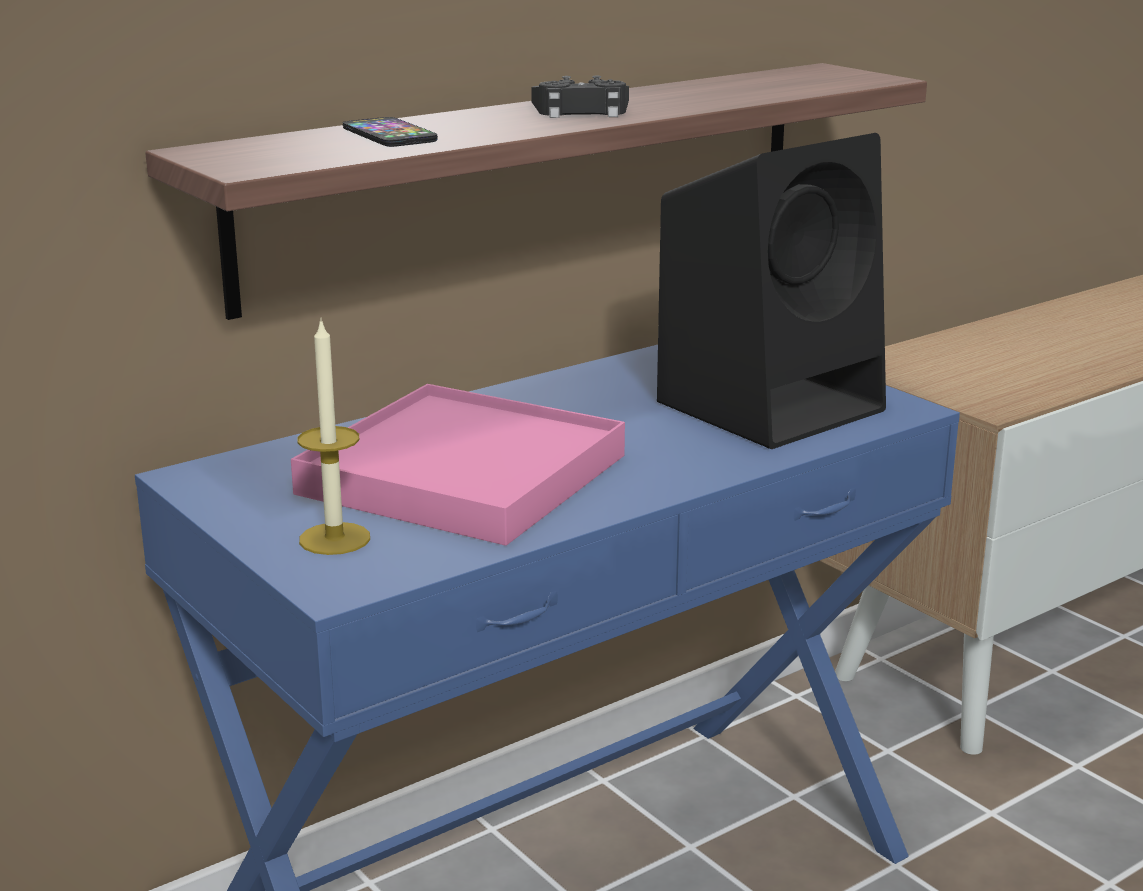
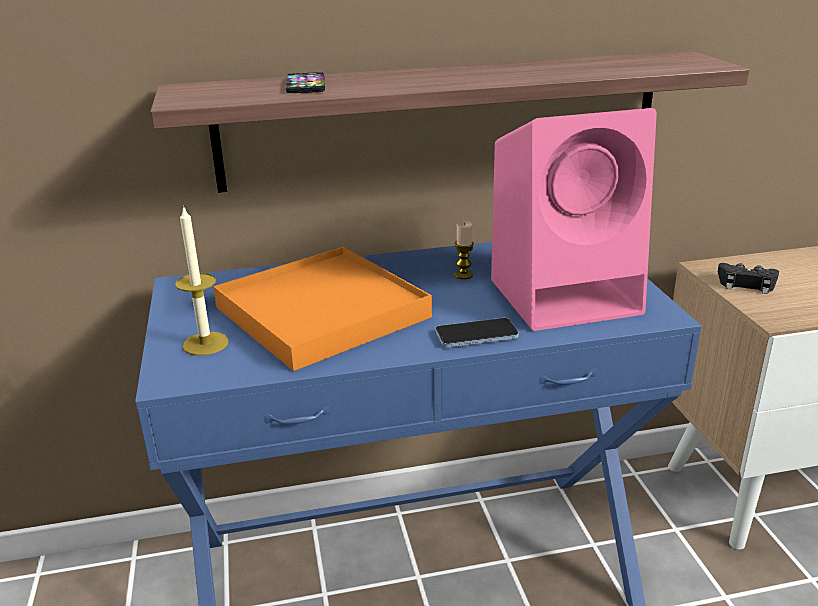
camera: 25 degrees right, 5 degrees up
(463, 474) = (322, 312): pink tray -> orange tray
(581, 111) = (455, 76): black game controller -> black game controller (746, 283)
(612, 402) = (463, 275): none -> candle
(705, 465) = (476, 335): none -> phone
(773, 404) = (567, 295): black speaker -> pink speaker

